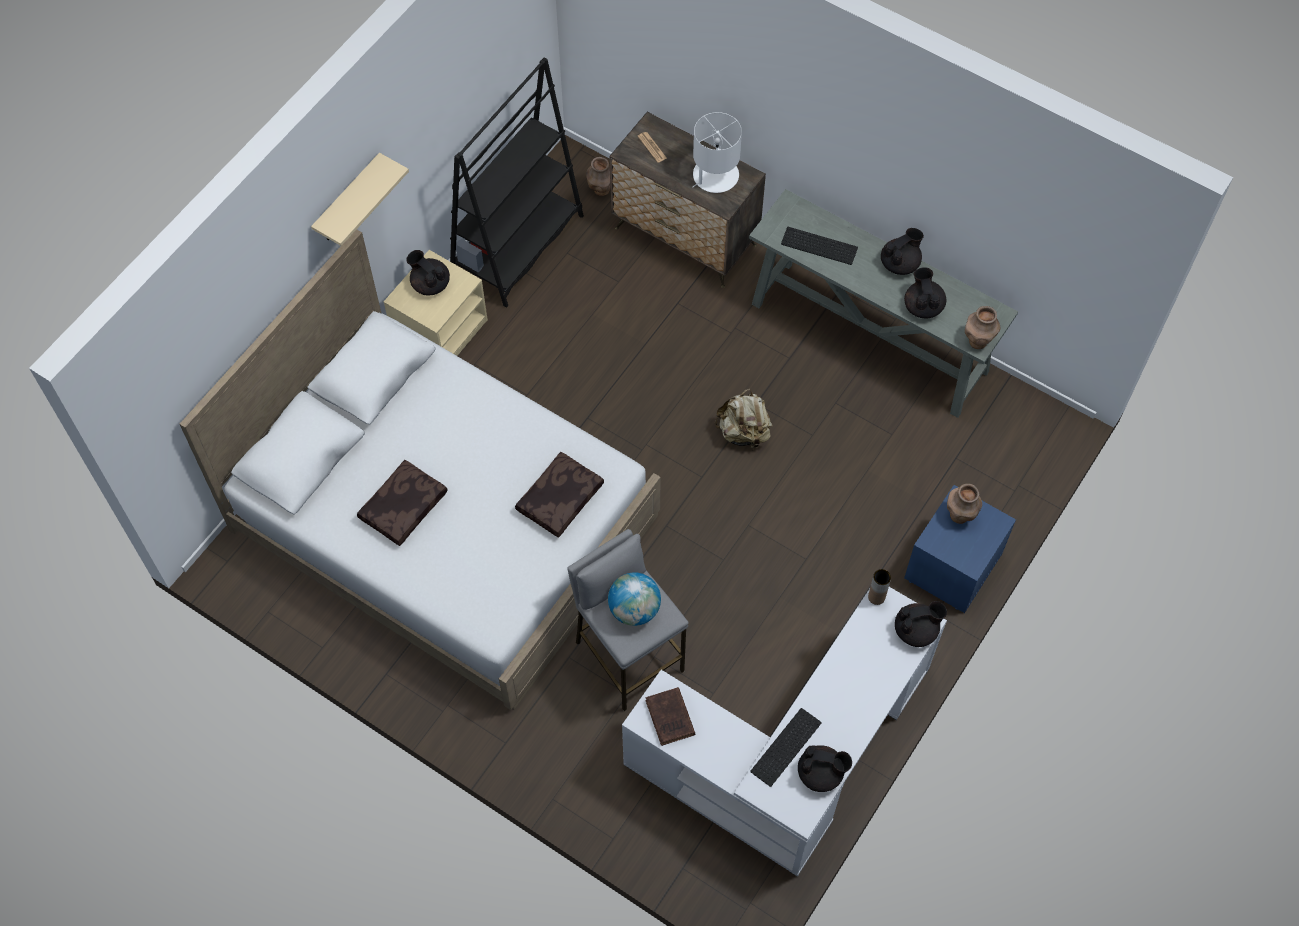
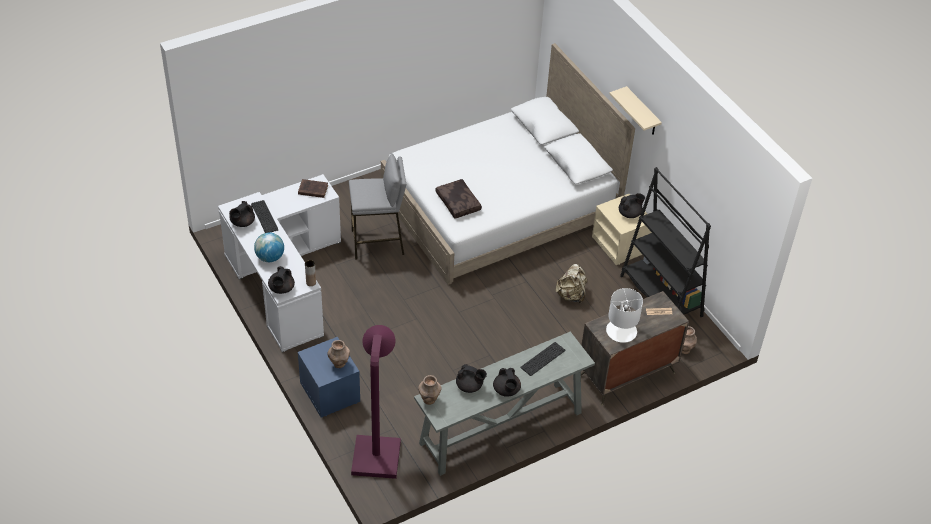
camera: 115 degrees right, 15 degrees down
(403, 506) = (493, 150): brown pillow -> none
(634, 609) = (372, 192): globe -> globe (270, 257)
(744, 432) = (474, 341): beige backpack -> beige backpack (571, 295)
(1003, 459) = (377, 450): none -> purple floor lamp

